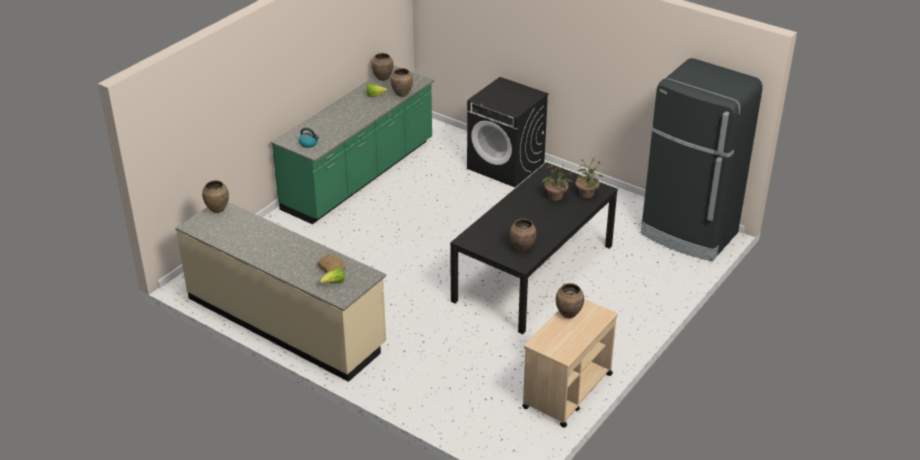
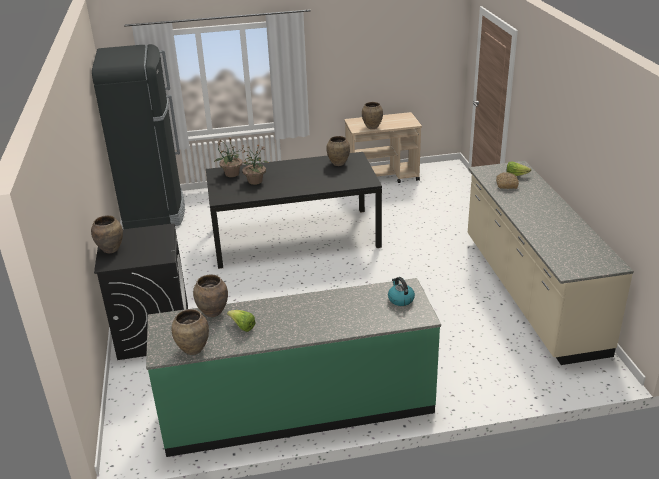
camera: 135 degrees left, 5 degrees down
(217, 209) = (573, 270): brown vase -> brown vase (111, 249)

